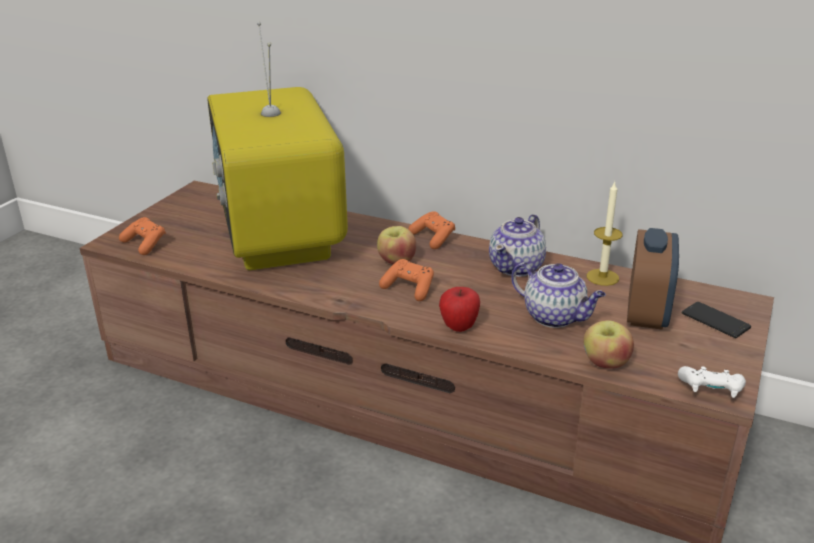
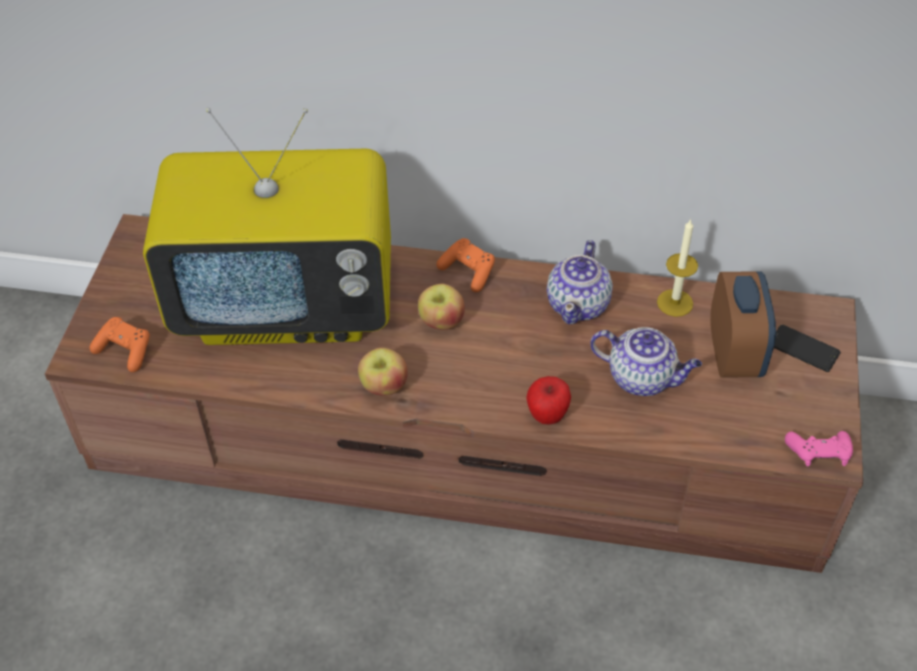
camera: 15 degrees left, 20 degrees up
(281, 237) = (288, 305): television -> television turned 60 degrees counterclockwise
(409, 288) = (472, 365): orange game controller -> none
(605, 363) = (710, 437): apple -> apple (384, 386)
(710, 392) = (818, 455): white game controller -> pink game controller

